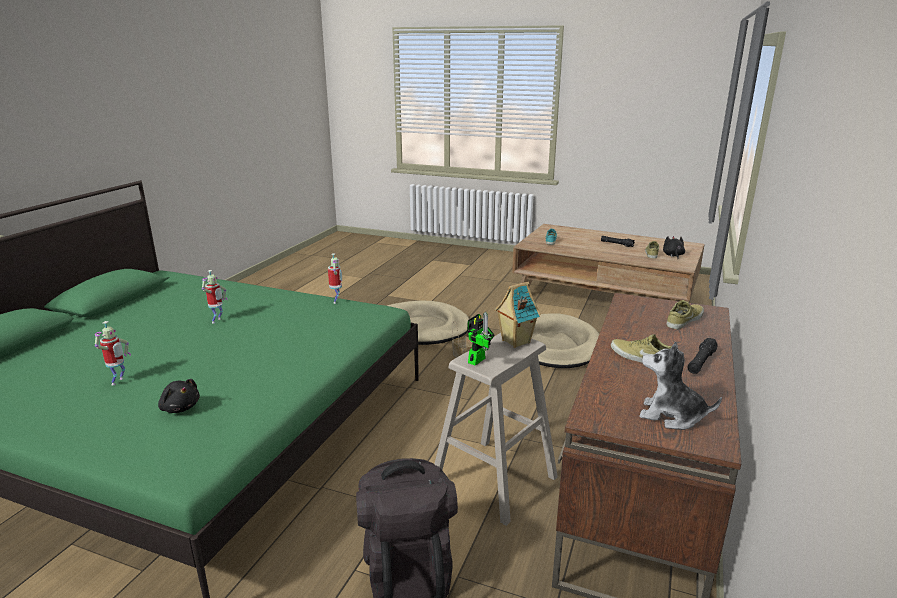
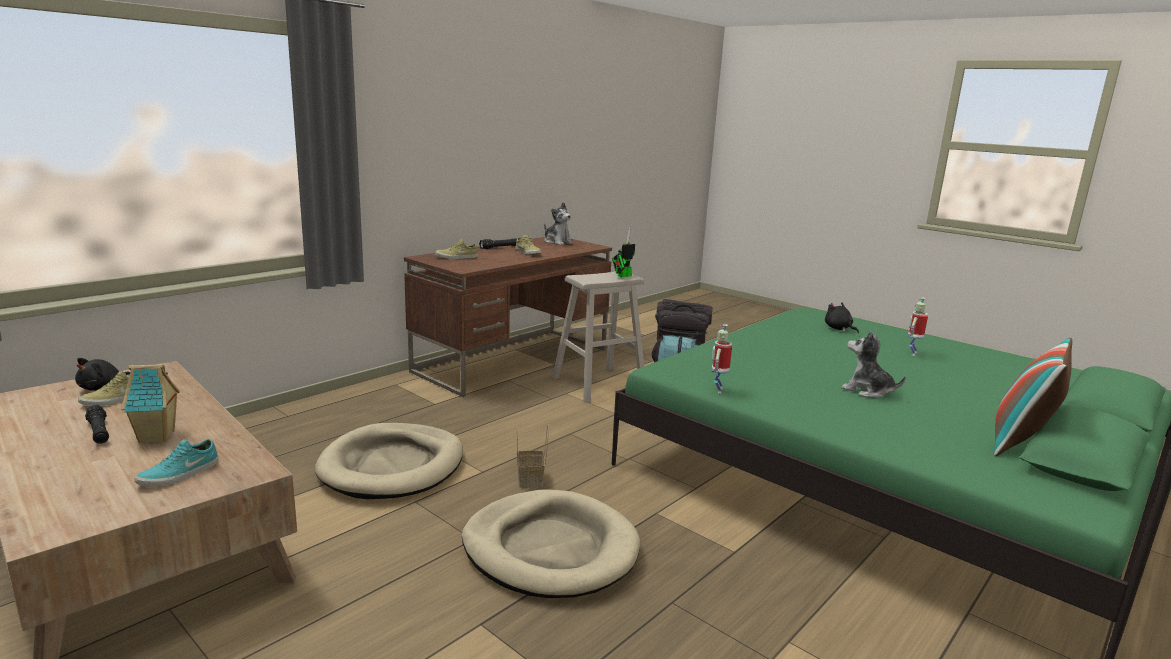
camera: 160 degrees left, 5 degrees down
(140, 302) = (1021, 442): none -> pillow
(218, 321) = (867, 391): toy robot -> plush toy
(515, 341) = (586, 278): toy house -> toy house (157, 437)

